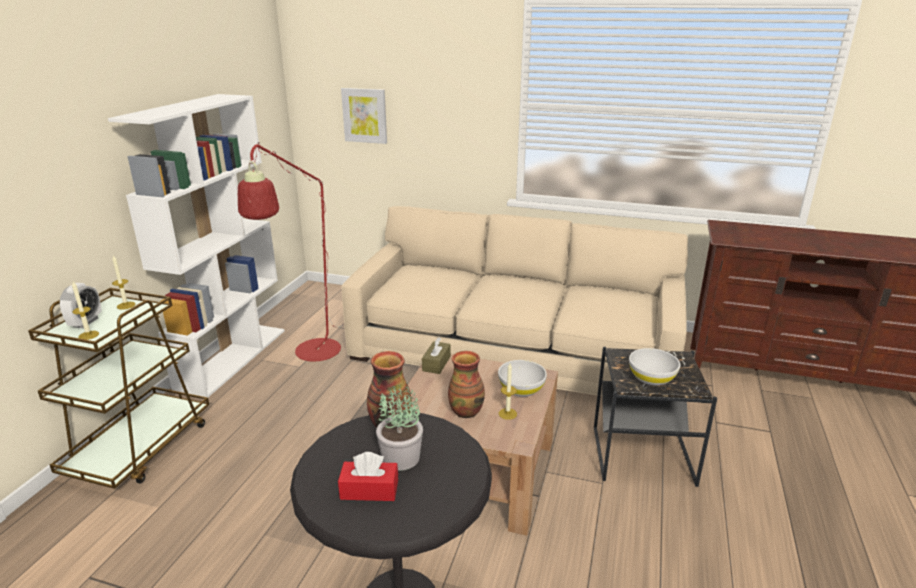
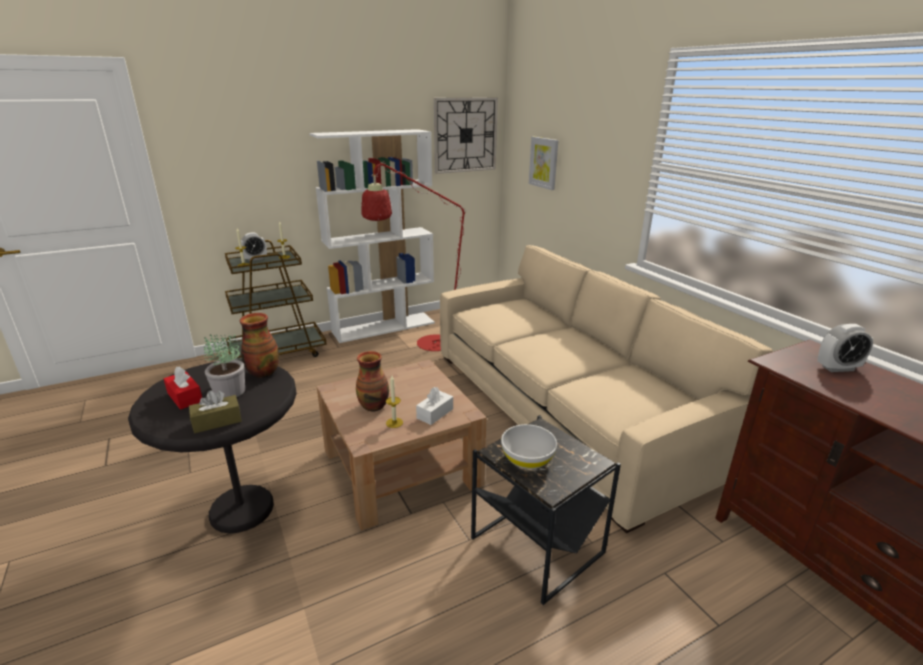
camera: 45 degrees right, 0 degrees up
(256, 94) = (465, 135): none -> wall clock
(436, 363) = (416, 368): brown tissue box -> brown tissue box (217, 421)
(521, 389) = (435, 413): white bowl -> white tissue box
(749, 231) = (837, 368): none -> alarm clock

